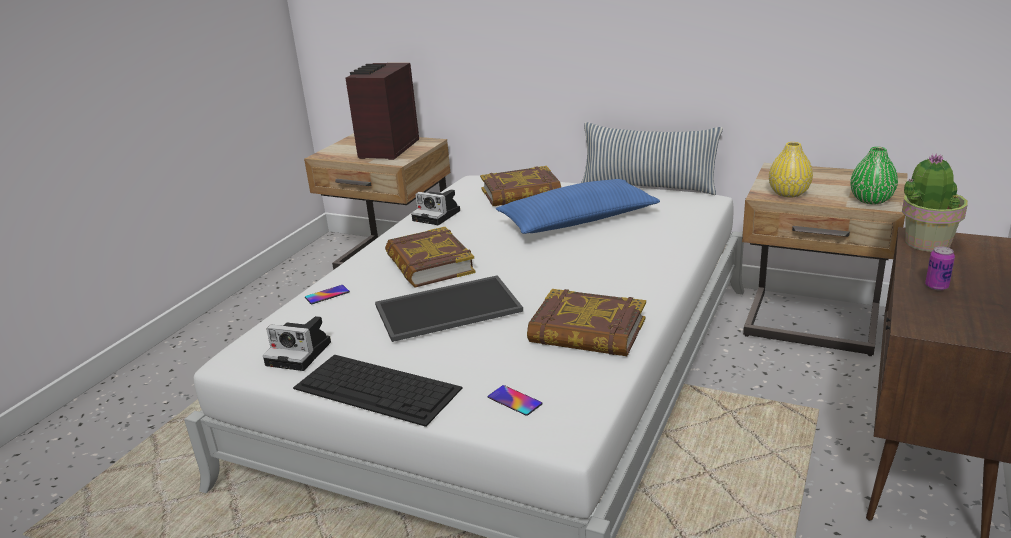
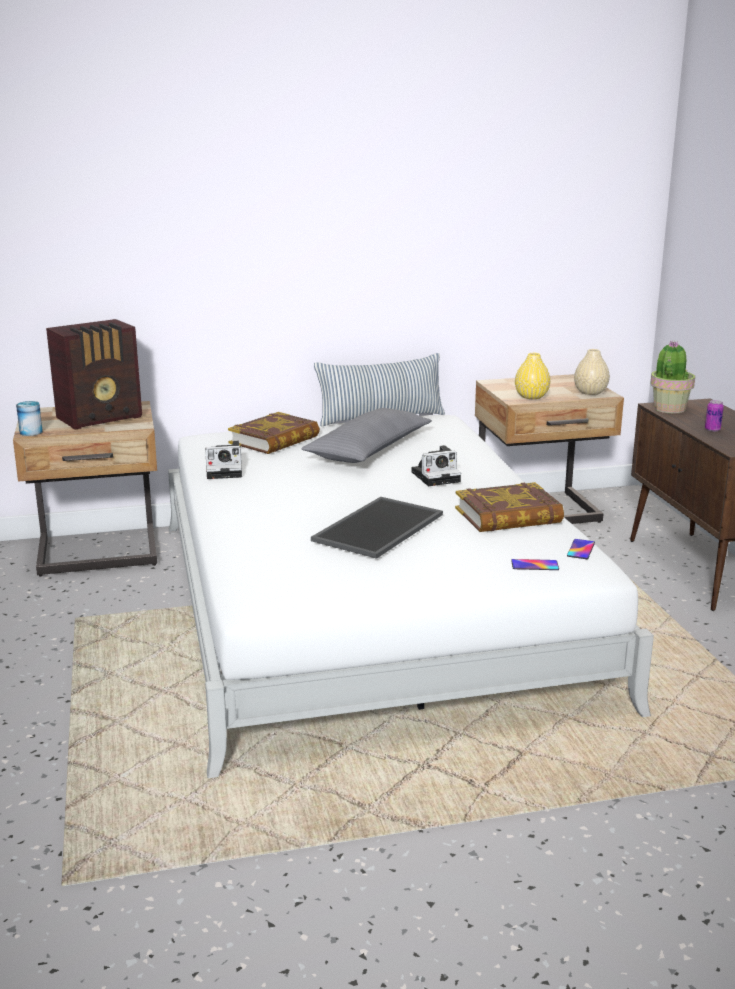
camera: 40 degrees left, 5 degrees down
(301, 353) = (308, 587): camera -> camera (437, 476)
(323, 154) = (31, 432): none -> can
(327, 295) = (242, 546): phone -> phone (580, 549)
(378, 388) = (422, 588): keyboard -> none
(387, 149) = (101, 418): radio -> radio turned 105 degrees counterclockwise
(429, 264) = (299, 504): book -> none
(577, 221) = (368, 450): blue pillow -> grey pillow
(871, 200) = (590, 392): green vase -> beige vase

